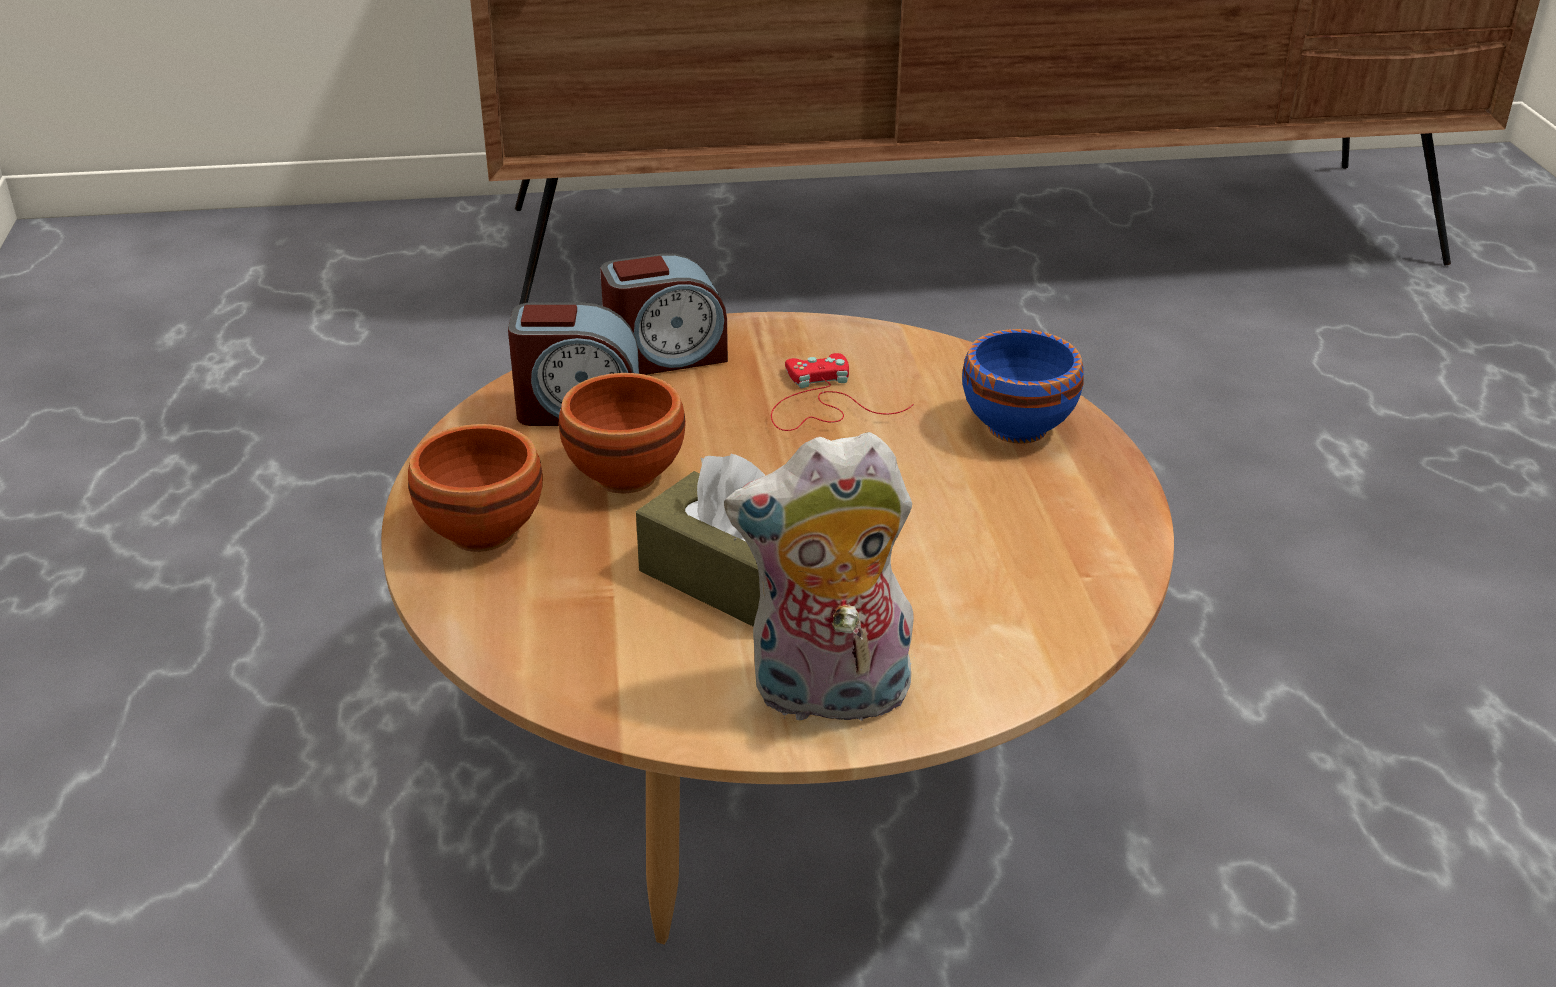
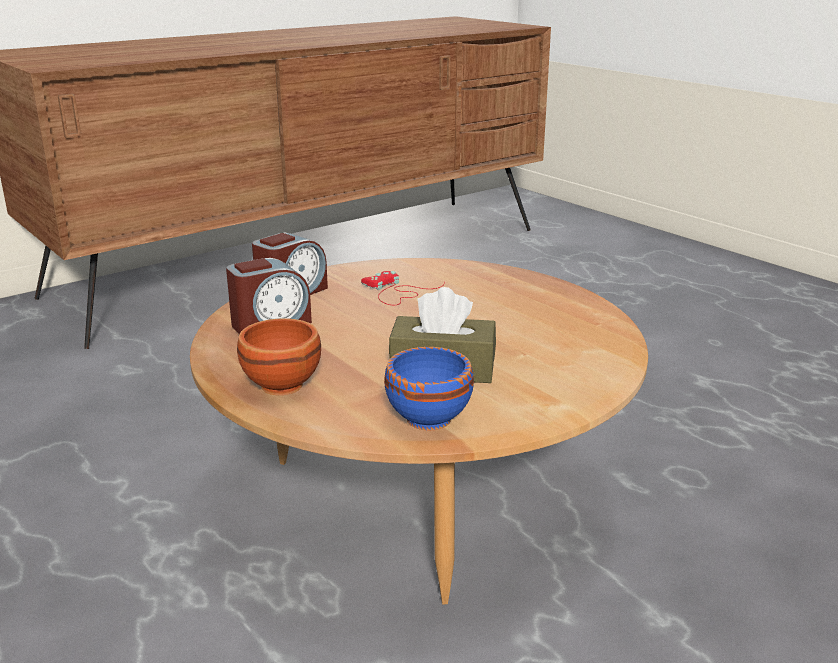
camera: 30 degrees left, 10 degrees down
(622, 477) = (332, 344): brown bowl -> none
(827, 697) = (547, 398): plush toy -> none
(1020, 429) = (501, 281): blue bowl -> blue bowl (431, 419)

